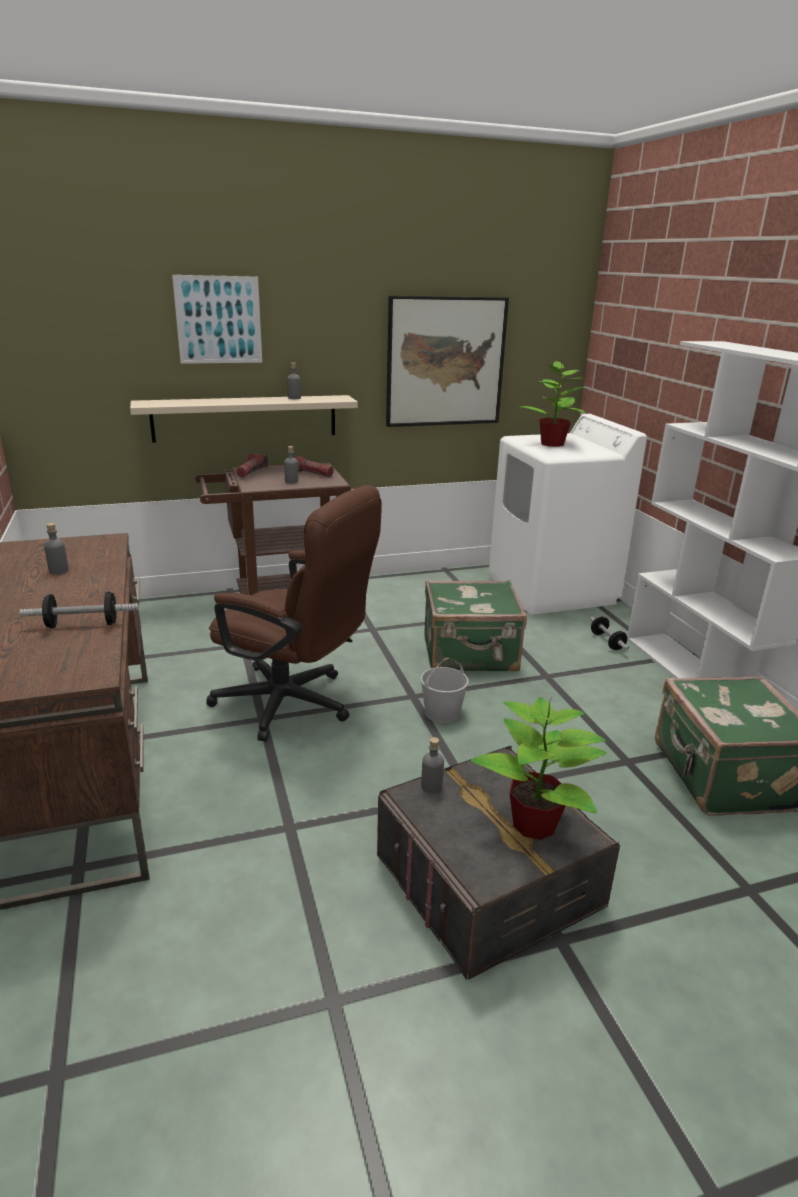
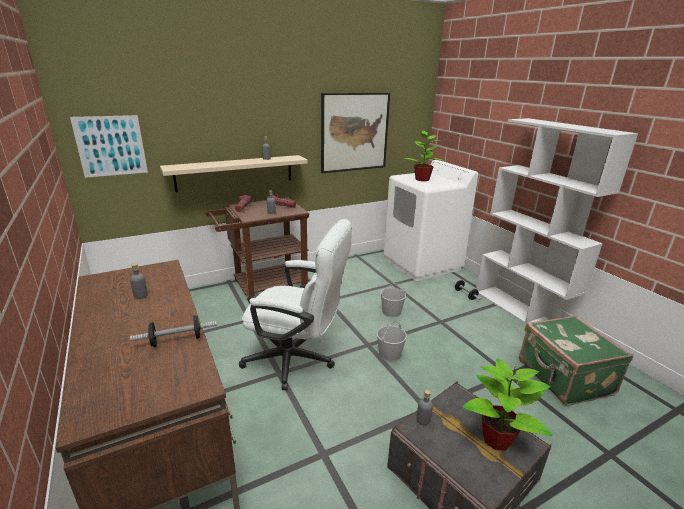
camera: 10 degrees left, 0 degrees up
(218, 320) = (216, 111): picture -> picture (111, 146)
(295, 705) = (297, 360): brown office chair -> white office chair
(470, 654) = (391, 311): green suitcase -> white bucket

